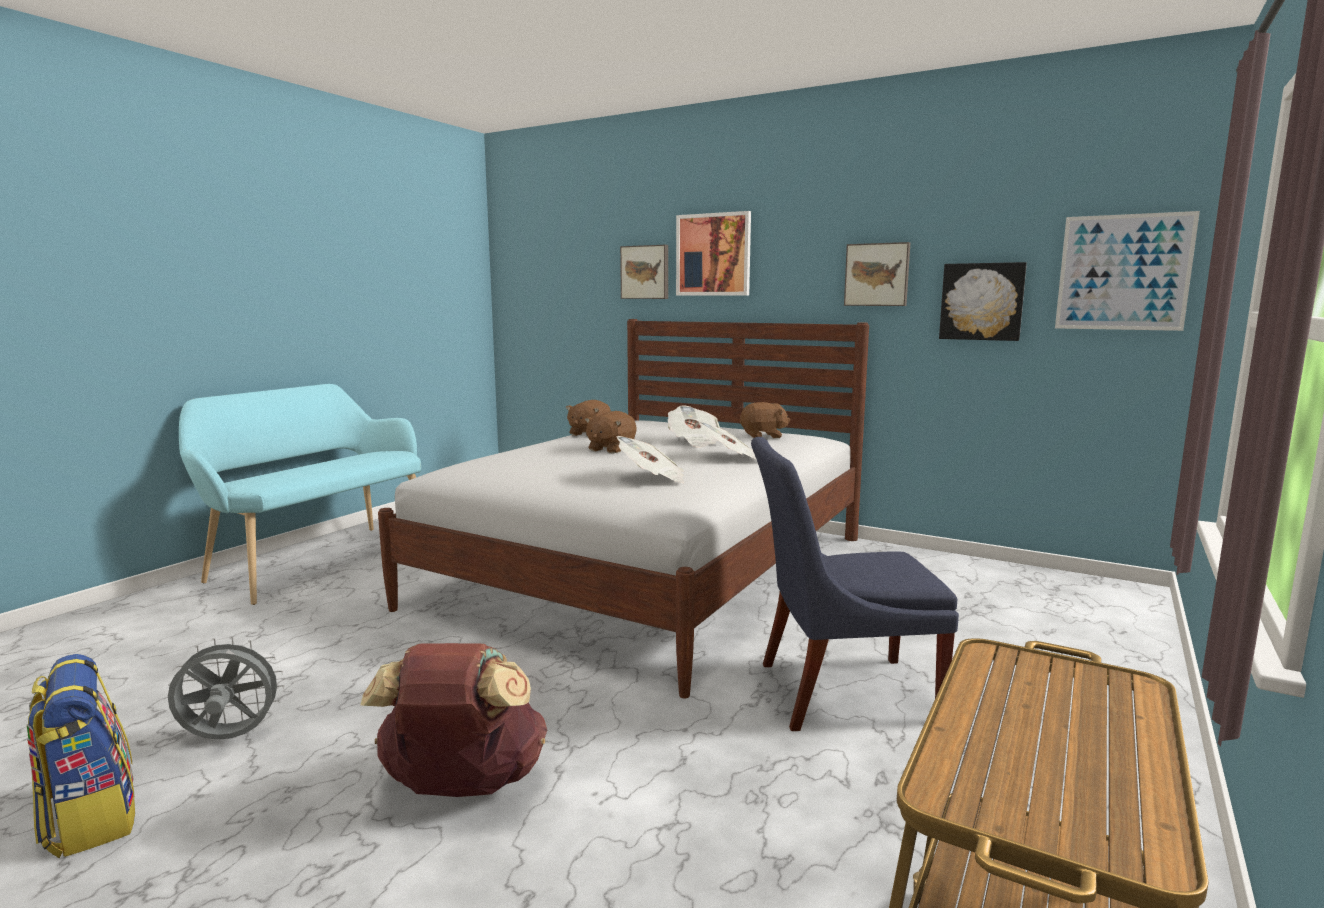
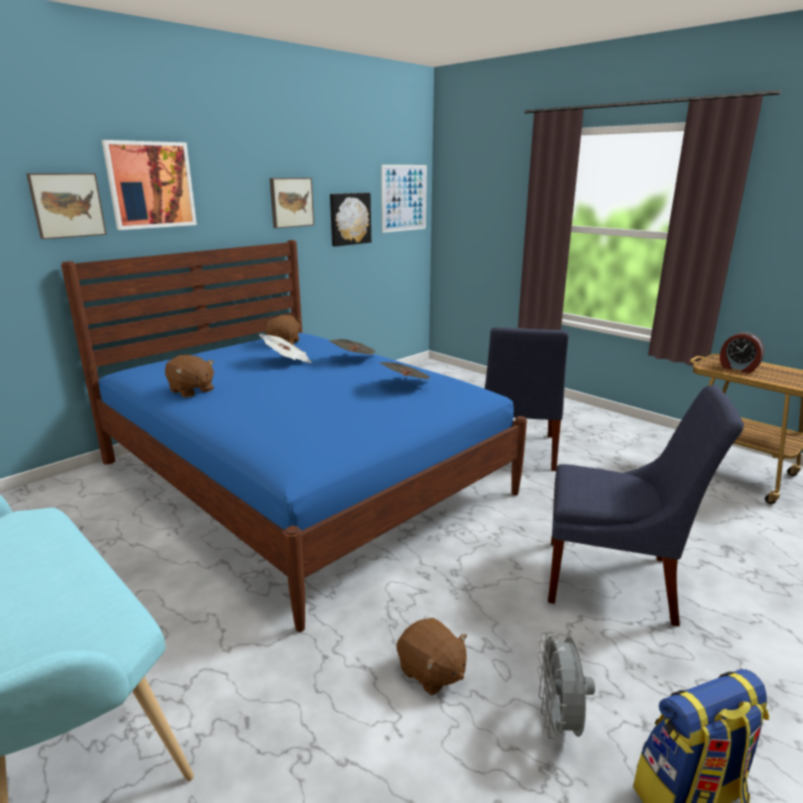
camera: 75 degrees left, 10 degrees up
(462, 787) = (616, 581): brown backpack -> blue chair
(611, 449) = (287, 388): brown plush toy -> brown plush toy (431, 672)
(651, 570) = (302, 477): white bed -> blue bed
(1039, 698) = (738, 368): none -> alarm clock

